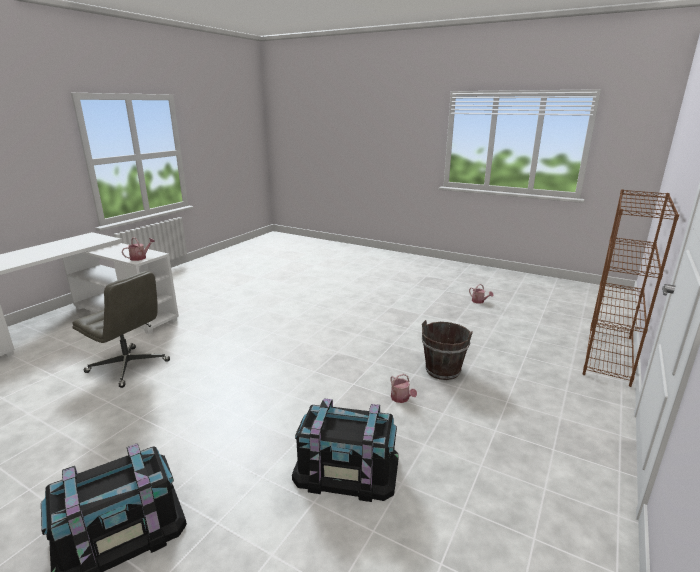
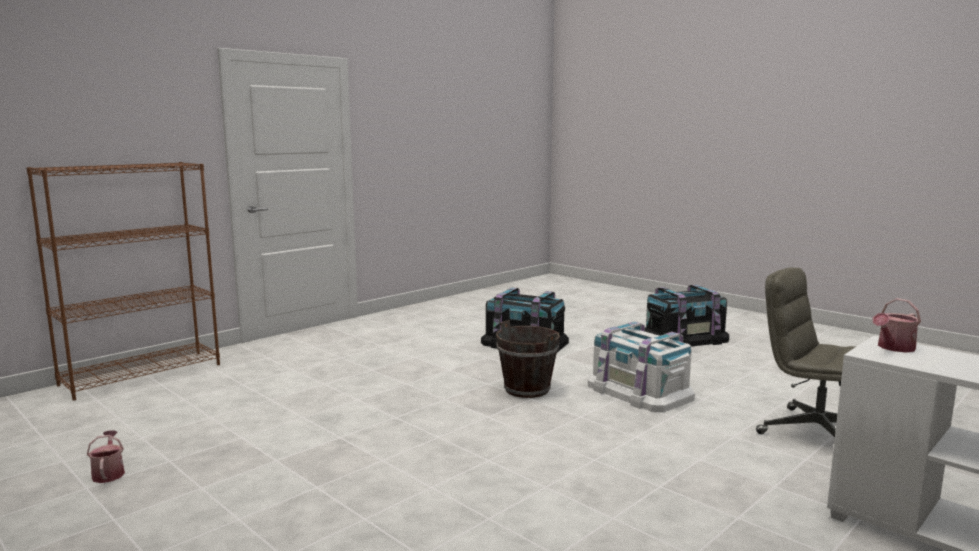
camera: 165 degrees left, 10 degrees down
(231, 392) = (638, 391): none -> white storage box
(401, 399) = (444, 368): watering can -> none
(442, 371) = (368, 383): brown bucket -> brown bucket (527, 389)

